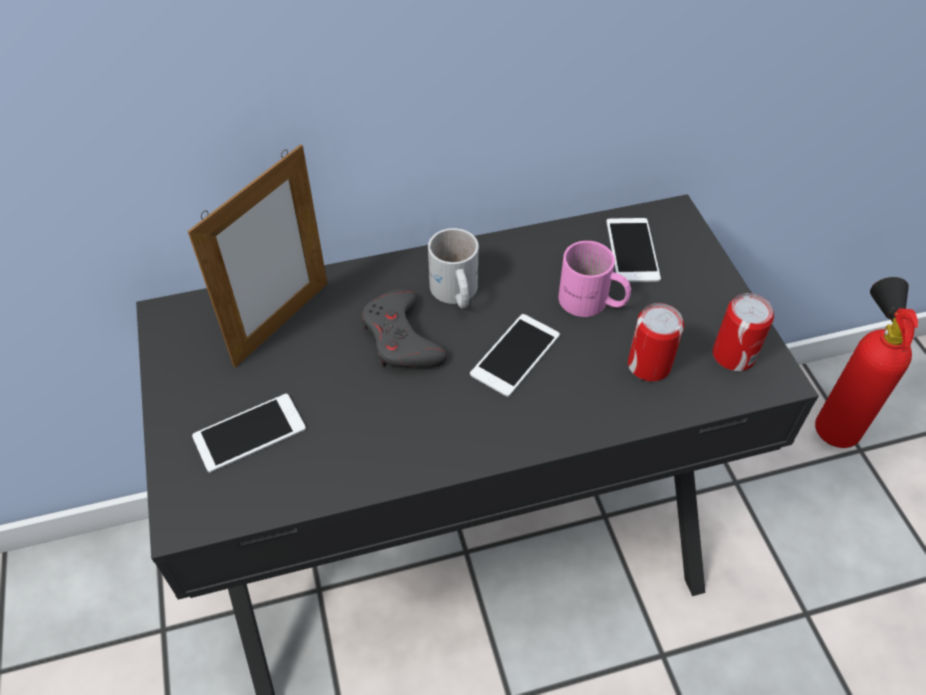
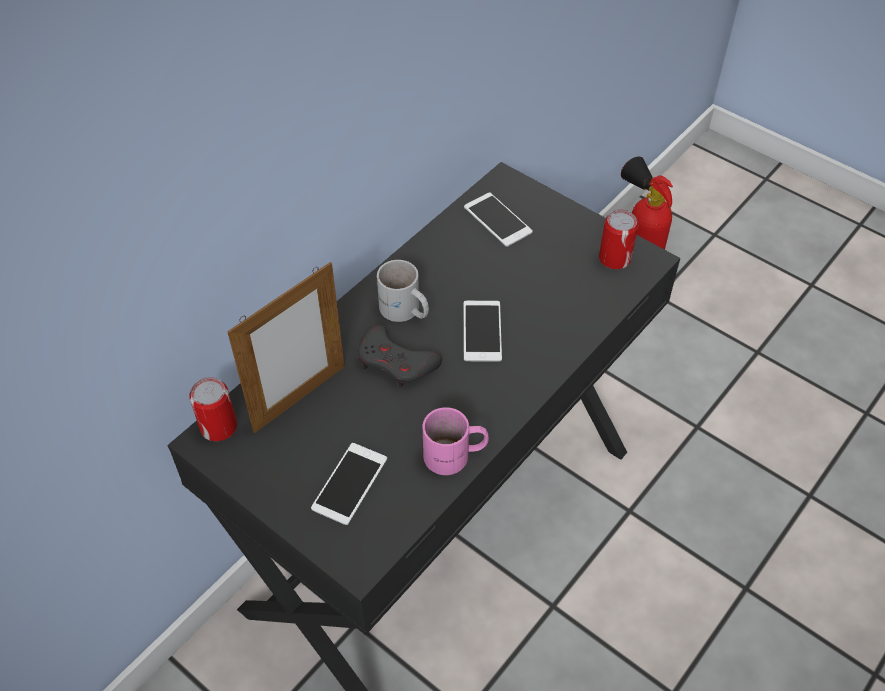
camera: 35 degrees left, 0 degrees up
(282, 323) = (299, 398): picture frame -> picture frame turned 45 degrees clockwise
(591, 303) = (501, 270): pink mug -> pink mug (455, 456)
(649, 365) = (570, 292): can -> can (218, 427)

